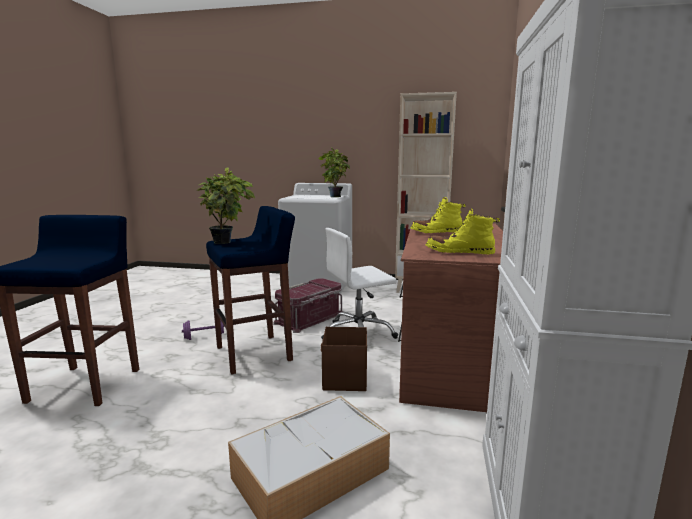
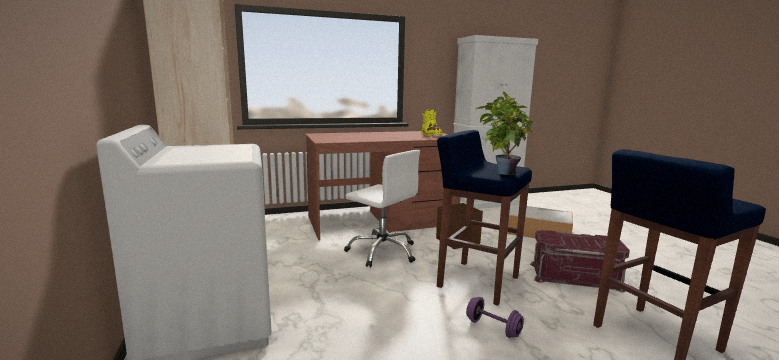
camera: 120 degrees left, 0 degrees up
(310, 319) = (369, 282): red storage box -> red storage box (574, 276)
(334, 197) = (209, 147): potted plant -> none
(436, 232) = (373, 138): yellow boot -> none

